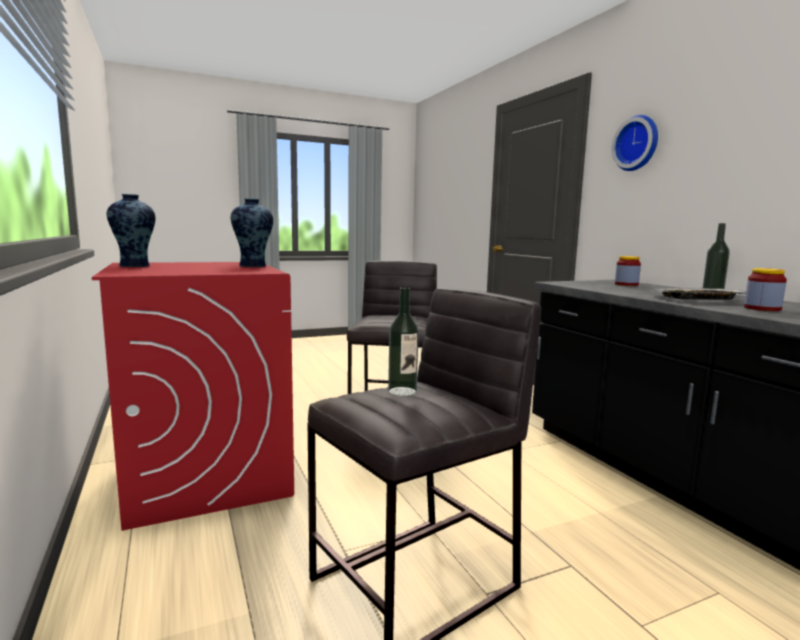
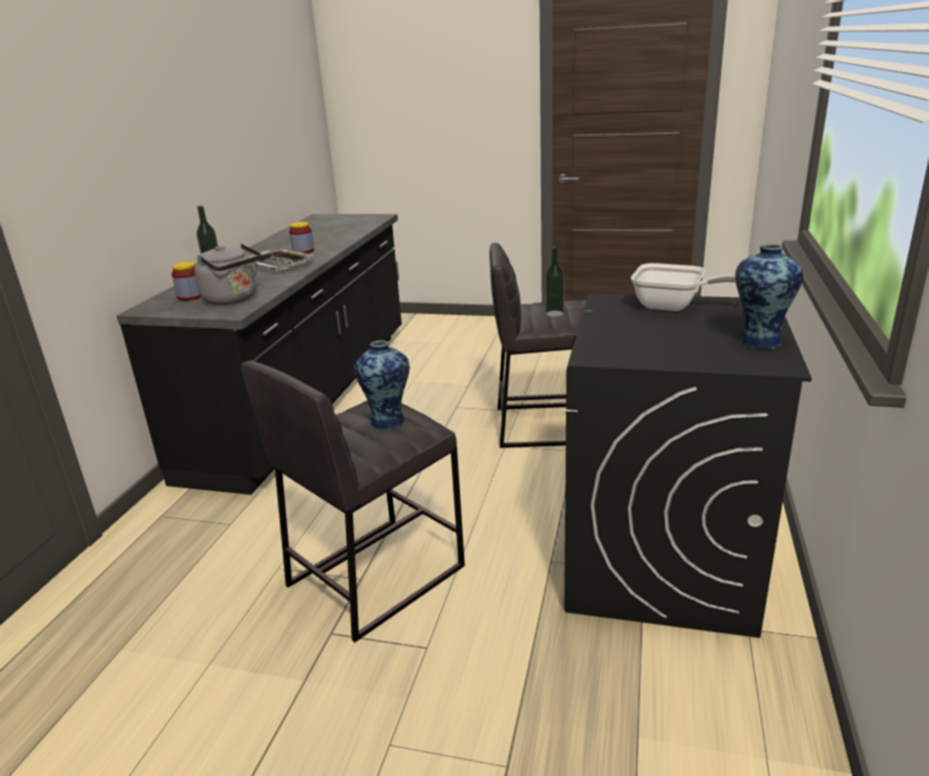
camera: 140 degrees left, 15 degrees up
(201, 271) = (675, 306): none -> frying pan
(206, 473) = (661, 562): red washing machine -> black washing machine
(253, 266) = (604, 327): vase -> vase (388, 421)
(591, 285) = (233, 299): none -> grey kettle
(637, 143) = (61, 123): wall clock -> none

